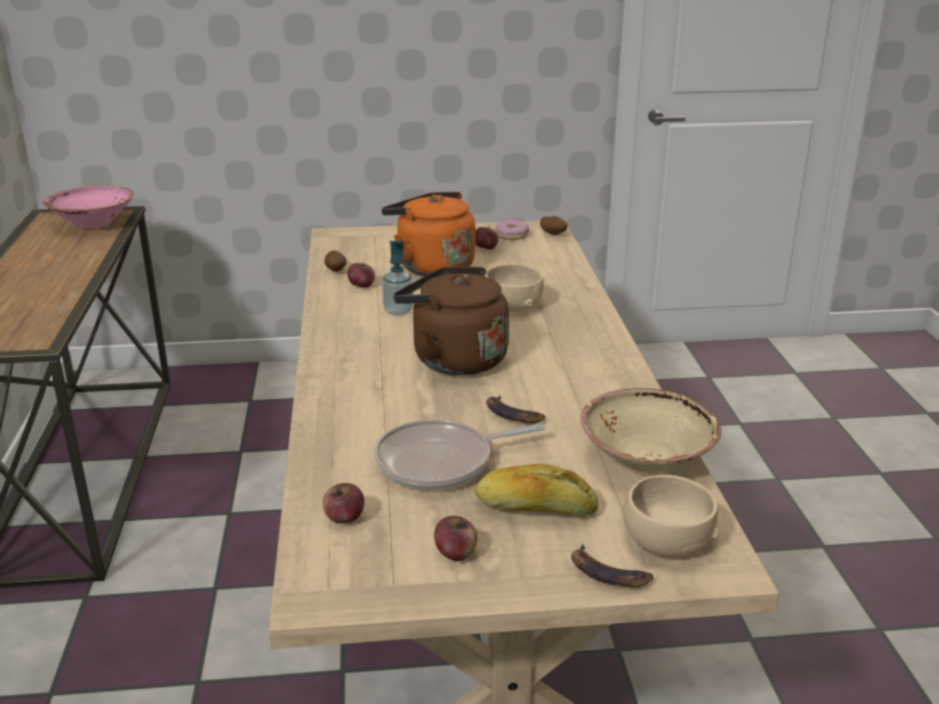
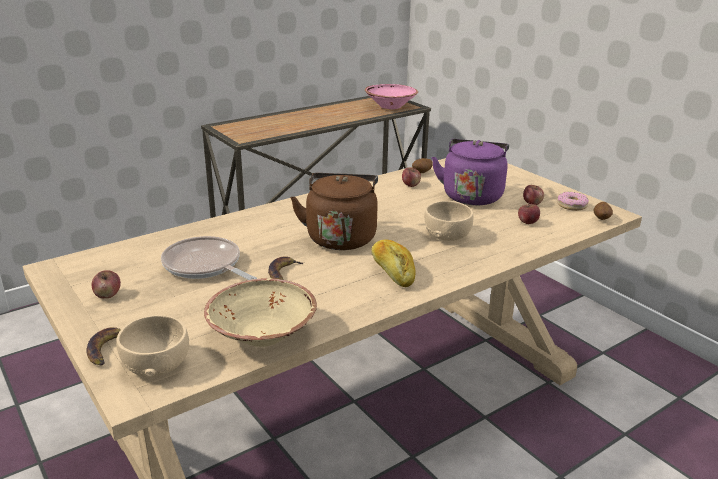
camera: 60 degrees right, 0 degrees up
(344, 518) = (128, 255): apple -> apple (527, 222)
(398, 311) = (388, 204): soap dispenser -> none
(431, 266) = (472, 195): orange kettle -> purple kettle
(535, 508) = (170, 308): bread -> bread (392, 271)

